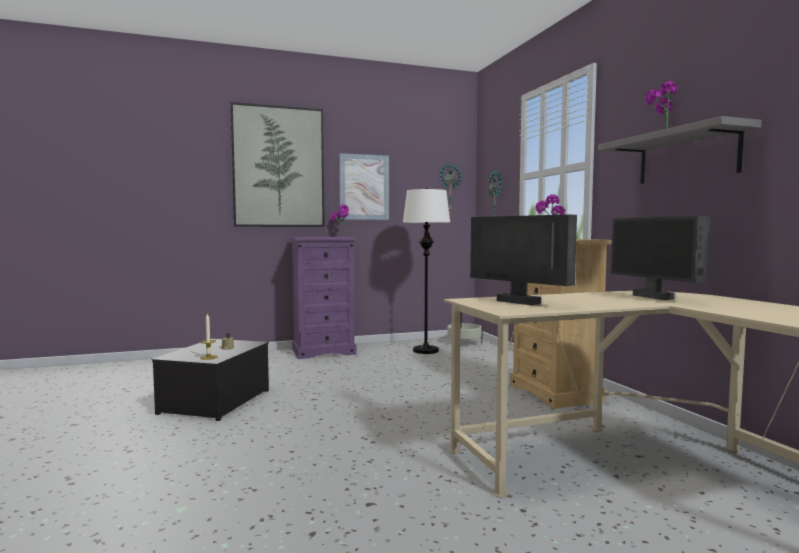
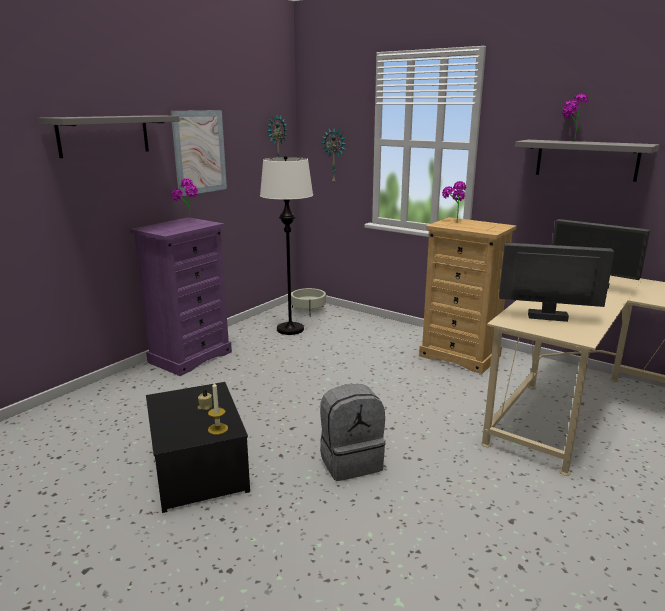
camera: 35 degrees left, 15 degrees up
(278, 167) = (104, 135): picture -> grey shelf
(316, 427) = (350, 461): none -> grey backpack

